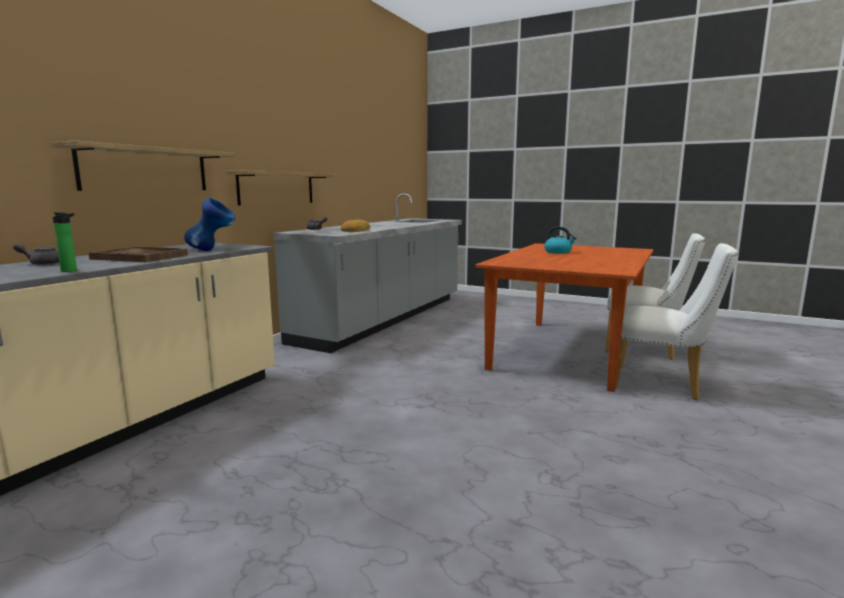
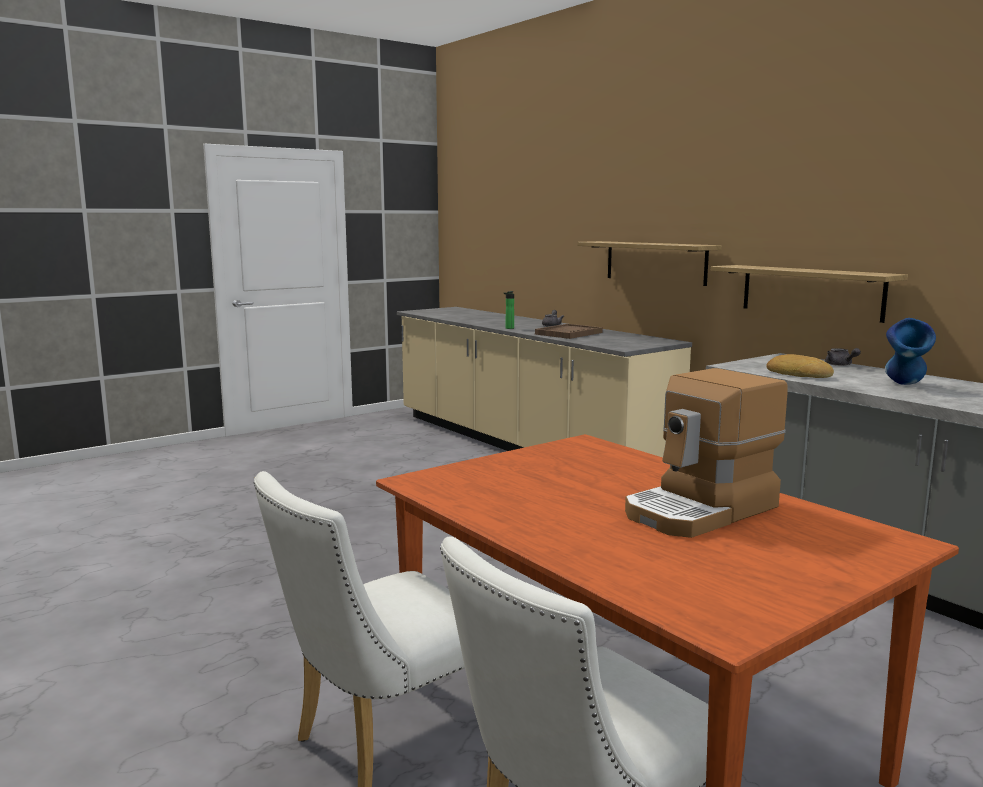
camera: 115 degrees right, 0 degrees up
(212, 250) = (598, 342): blue vase -> blue vase (905, 385)
(558, 252) = (702, 511): kettle -> coffee machine

